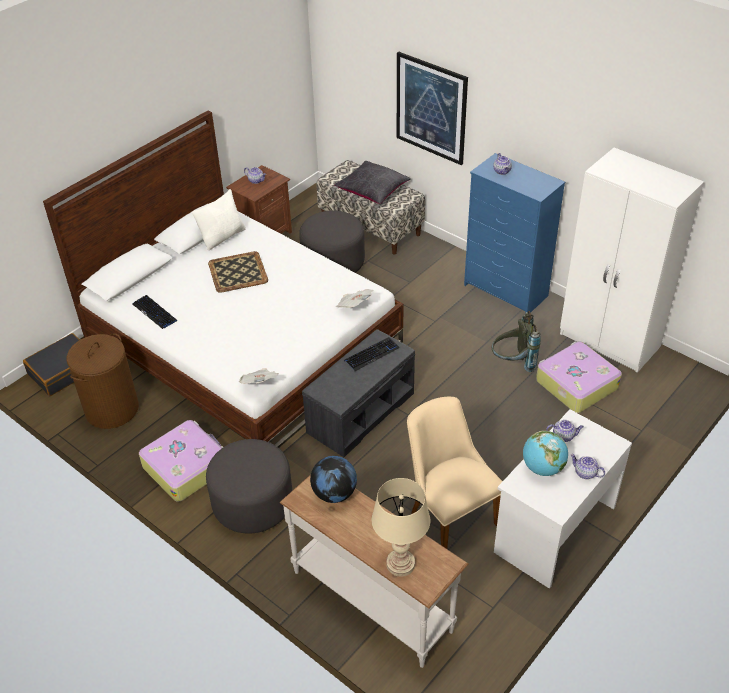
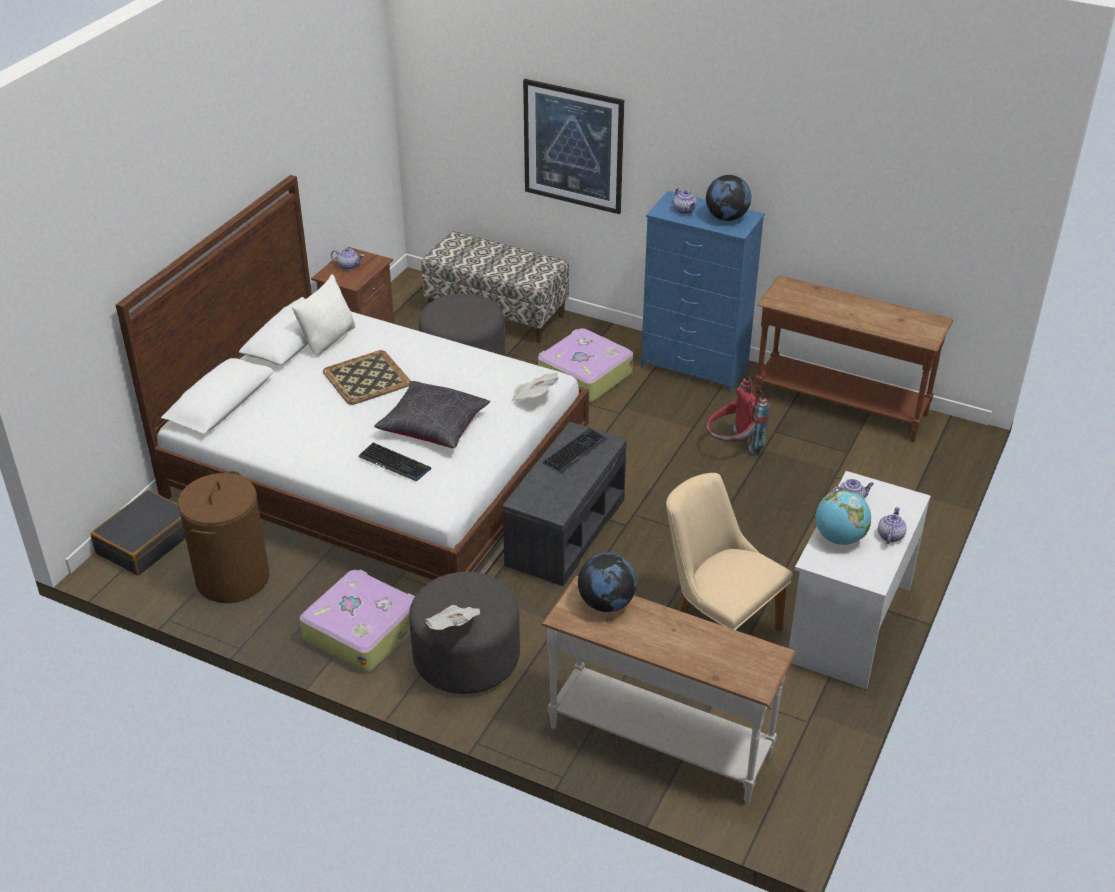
camera: 15 degrees left, 5 degrees down
(155, 312) = (274, 440): keyboard -> keyboard (395, 463)
(259, 383) = (449, 503): newspaper -> newspaper (453, 627)
(372, 190) = (500, 263): black pillow -> black pillow (433, 426)
(400, 564) = (717, 665): beige table lamp -> none
(513, 363) = (733, 447): grey backpack -> red backpack
(533, 182) = (726, 218): none -> globe
(575, 384) = (816, 460): suitcase -> suitcase (583, 375)
(585, 473) = (890, 536): teapot -> teapot turned 90 degrees clockwise
(609, 341) = (839, 407): white wardrobe -> brown console table

